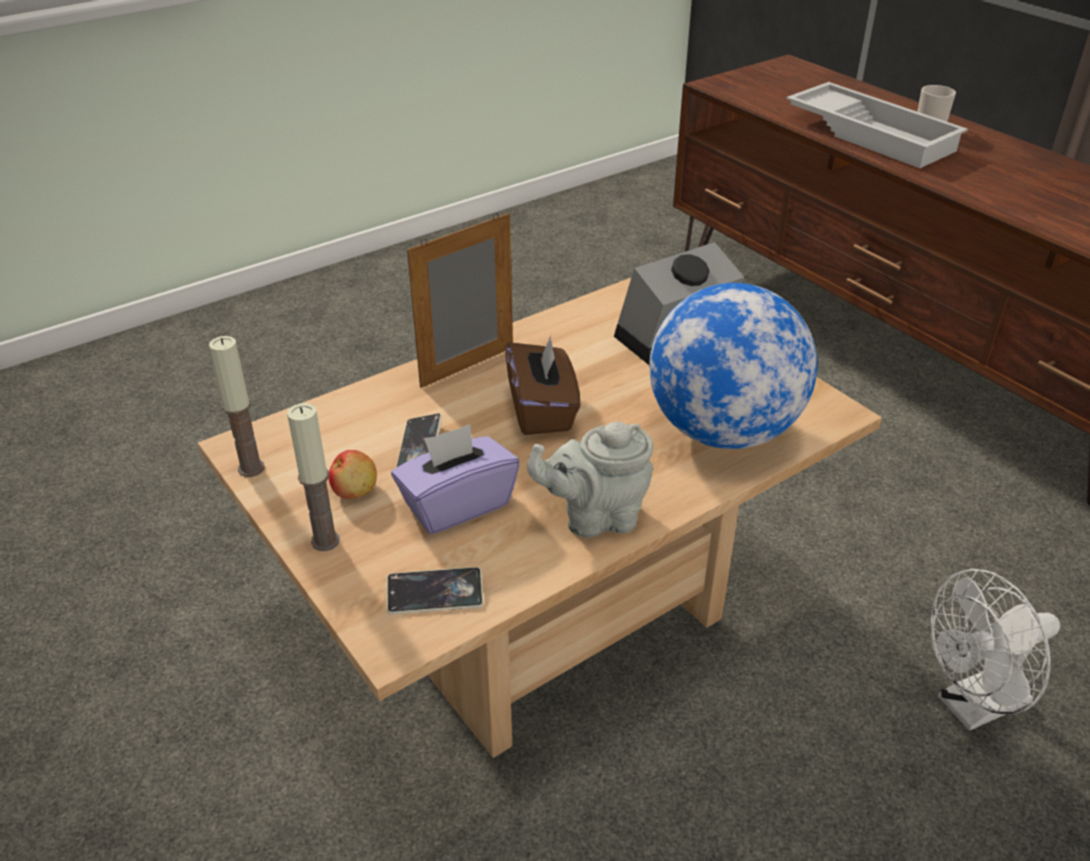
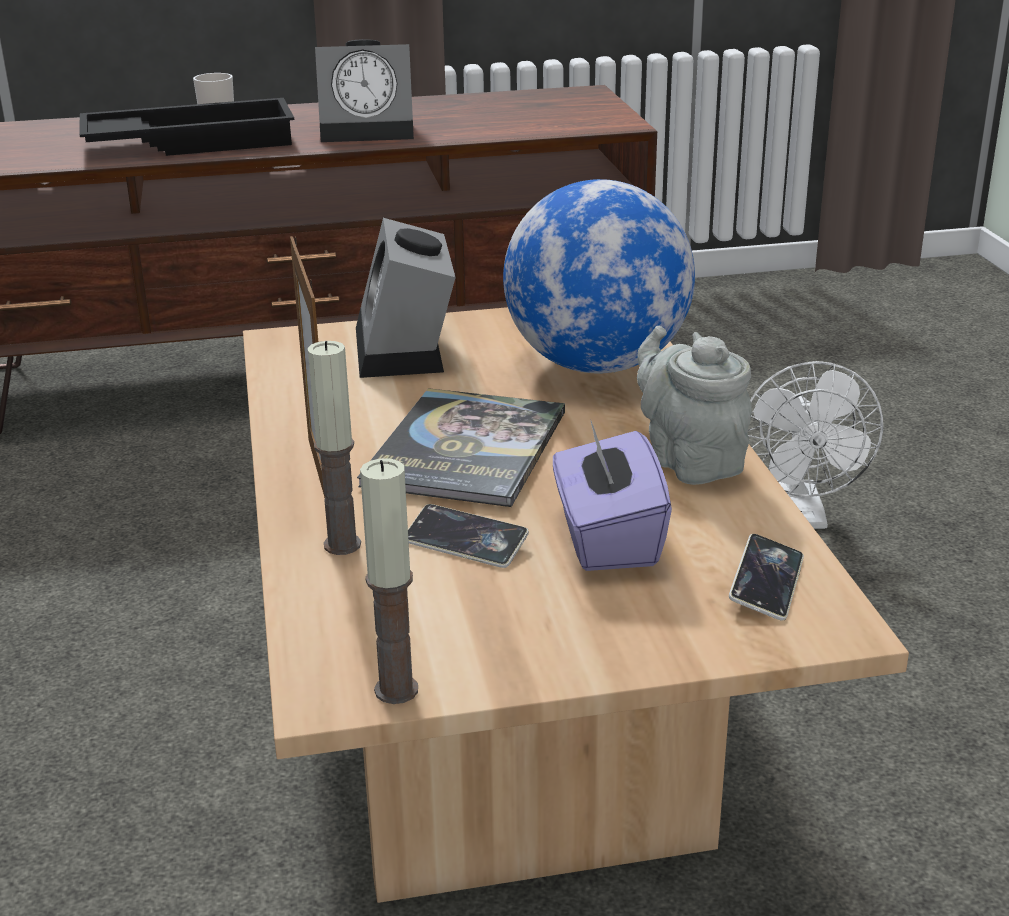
camera: 65 degrees left, 10 degrees down
(325, 541) = (614, 647): candle -> candle (342, 544)
(355, 490) = (521, 606): apple -> none
(542, 410) = (466, 449): brown tissue box -> book
(595, 517) = (690, 461): grey teapot -> grey teapot turned 135 degrees clockwise
(872, 134) = (191, 142): white tray -> black tray
(998, 186) = (371, 131): none -> alarm clock

